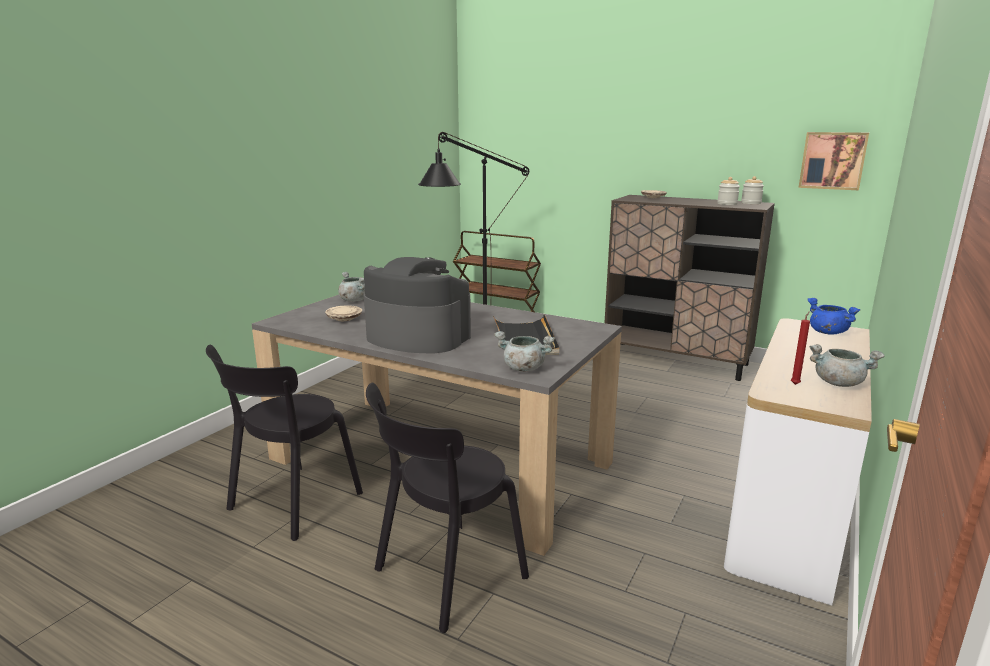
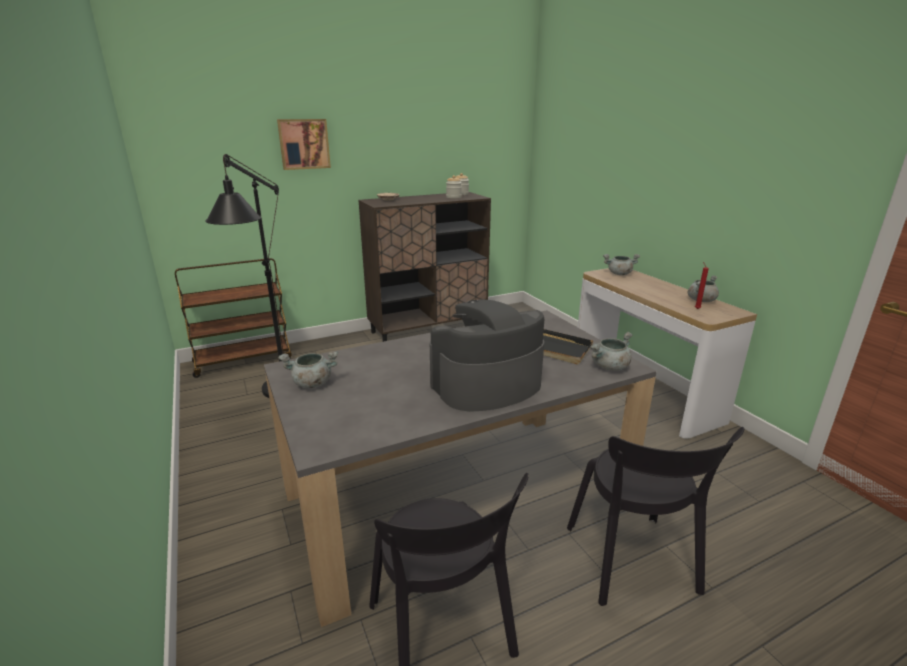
camera: 55 degrees left, 5 degrees up
(344, 318) = (373, 405): beige plate -> none
(827, 332) = (619, 274): blue cooking pot -> grey cooking pot
(832, 160) = (496, 156): picture -> picture (304, 144)

